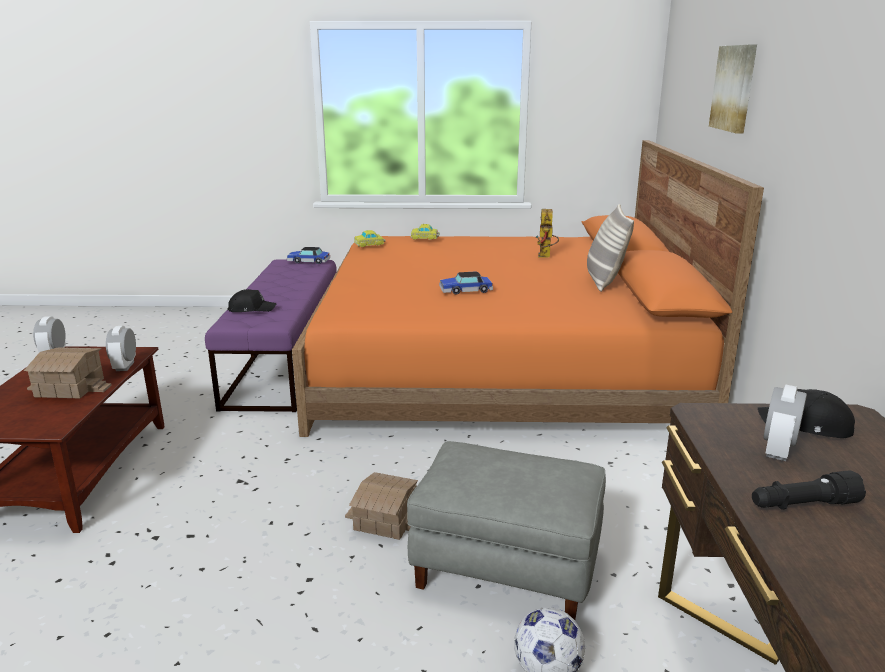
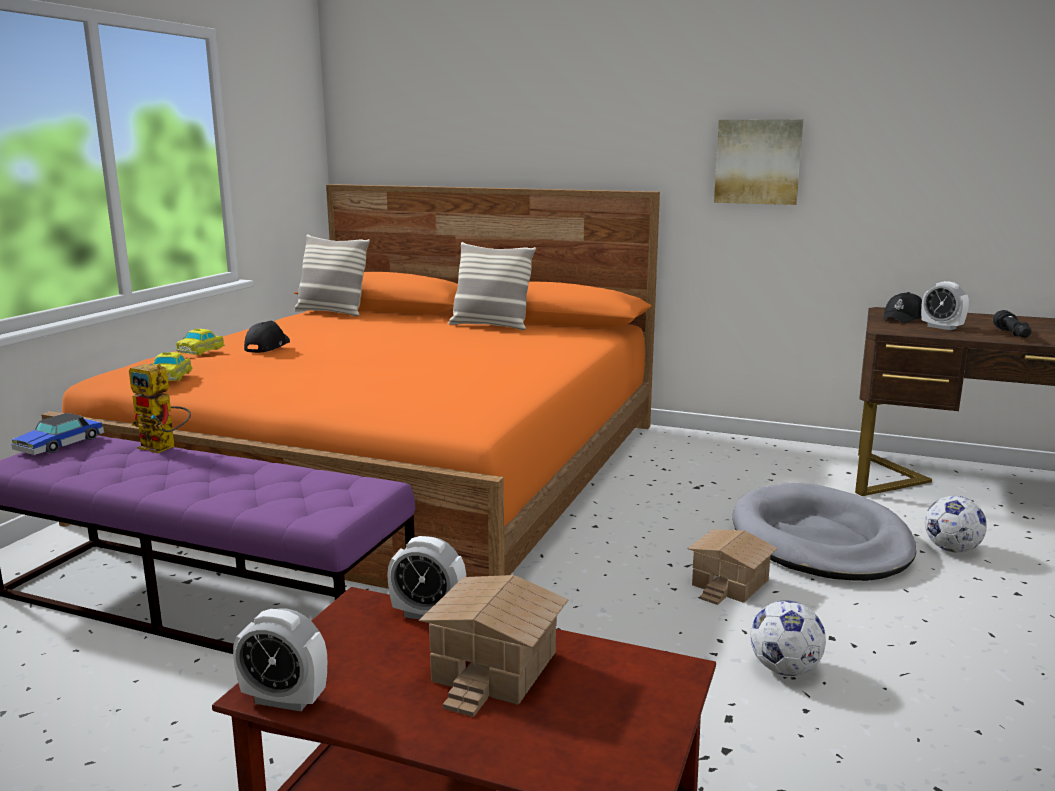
camera: 70 degrees left, 5 degrees down
(251, 309) = (272, 497): black cap -> black cap (267, 347)
(255, 556) = (785, 669): none -> football
(465, 290) = (458, 364): toy car -> none
(505, 567) = (820, 540): grey ottoman -> grey dog bed
(546, 256) = (372, 327): toy robot -> toy robot (164, 447)
(577, 241) = (332, 312): none -> pillow
(734, 88) = (547, 113): picture -> picture (758, 162)

